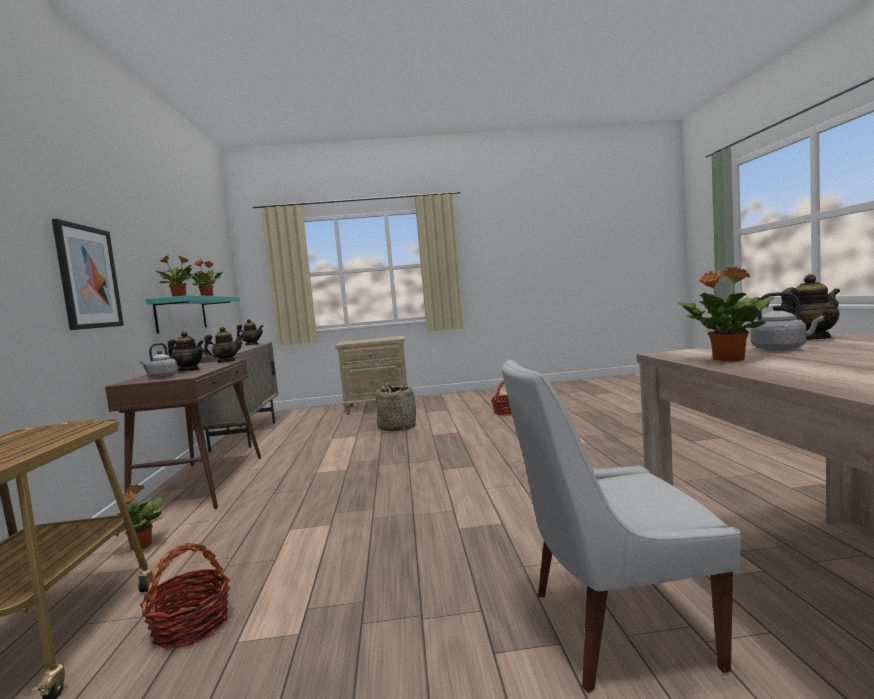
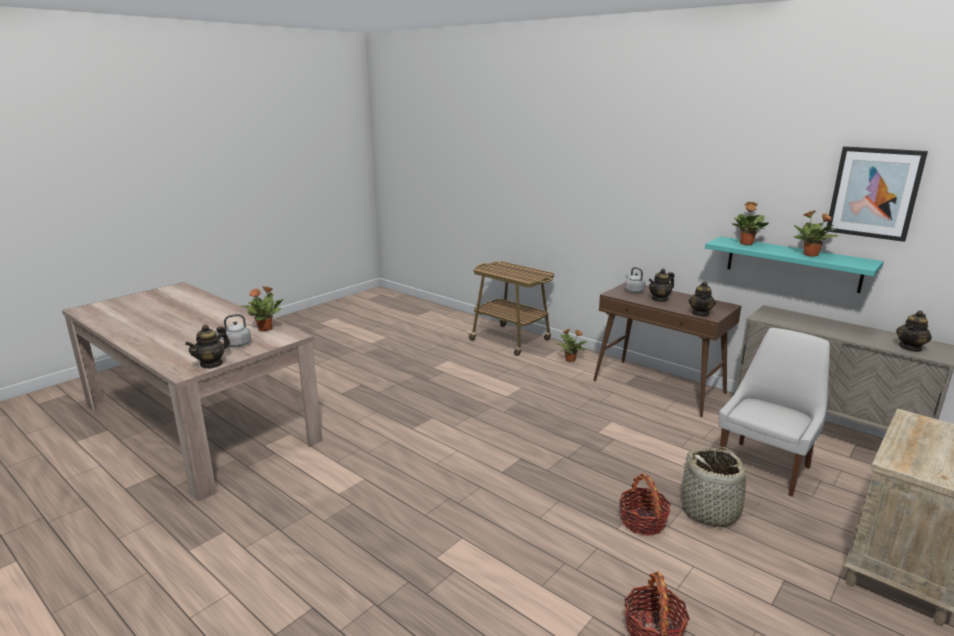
camera: 135 degrees right, 15 degrees up
(88, 277) = (649, 211): picture -> picture (874, 193)
(191, 626) = (473, 357): basket -> basket (642, 522)
(612, 629) = (325, 402): white chair -> white chair (765, 466)

